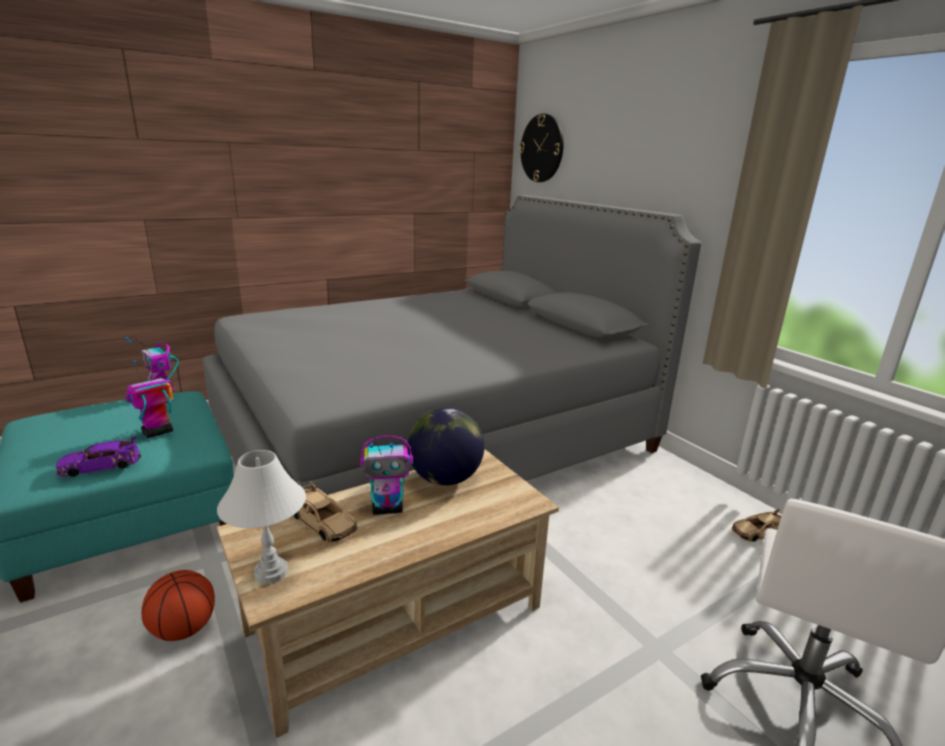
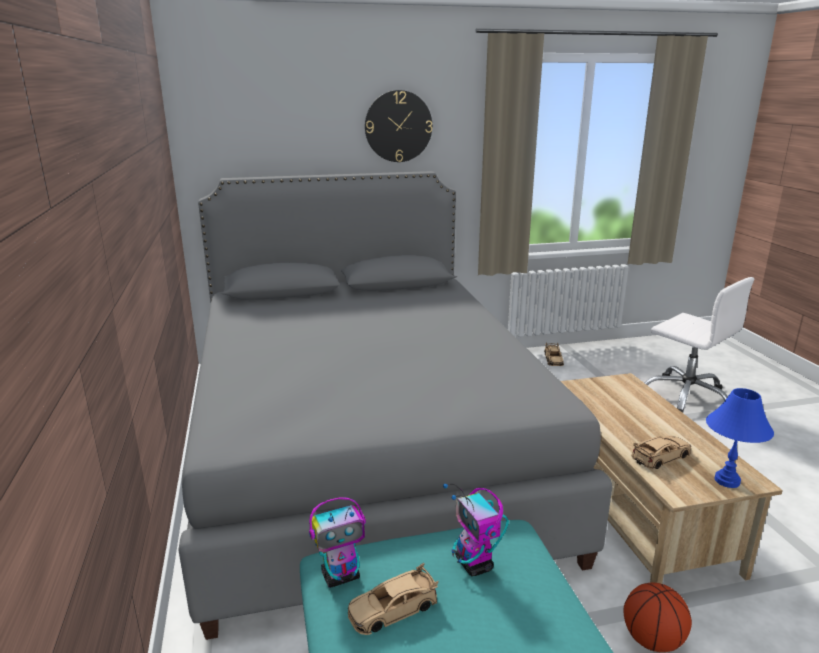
camera: 70 degrees left, 0 degrees up
(100, 466) = (557, 602): purple toy car -> none
(120, 411) = (393, 609): none -> beige toy car
(271, 573) = (727, 480): white table lamp -> blue table lamp
(388, 508) = (638, 429): toy robot -> none
(445, 479) = (596, 403): globe -> none
(542, 148) = (228, 124): wall clock -> wall clock (398, 126)

